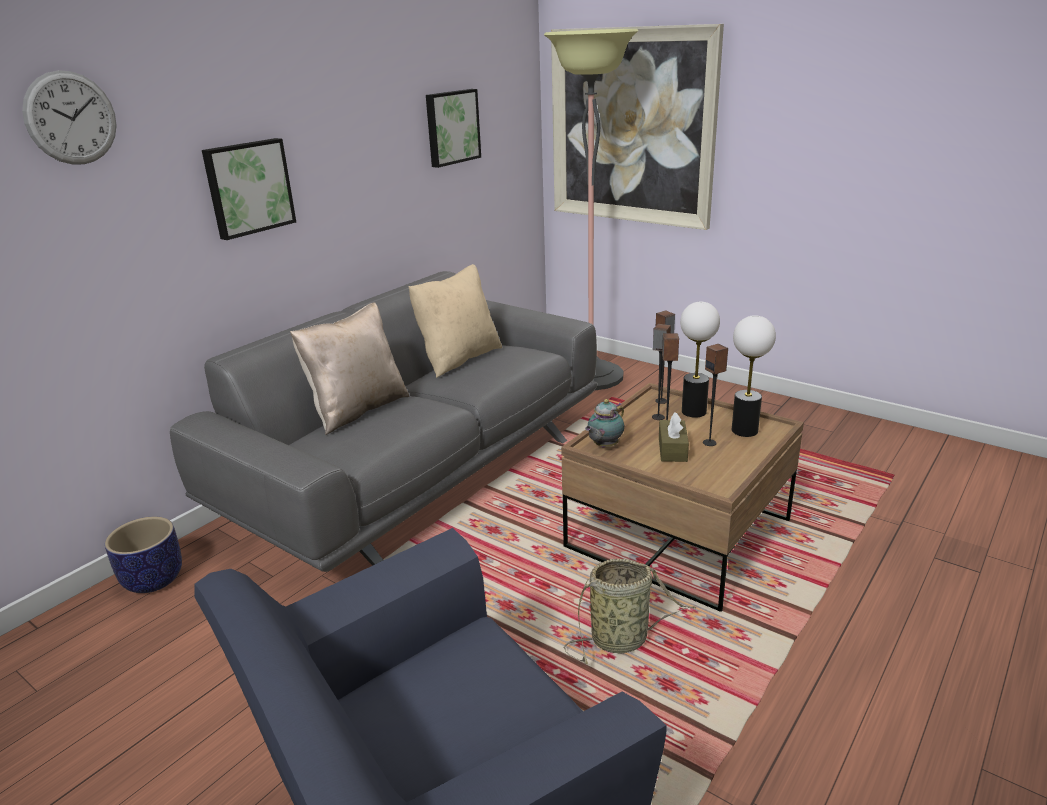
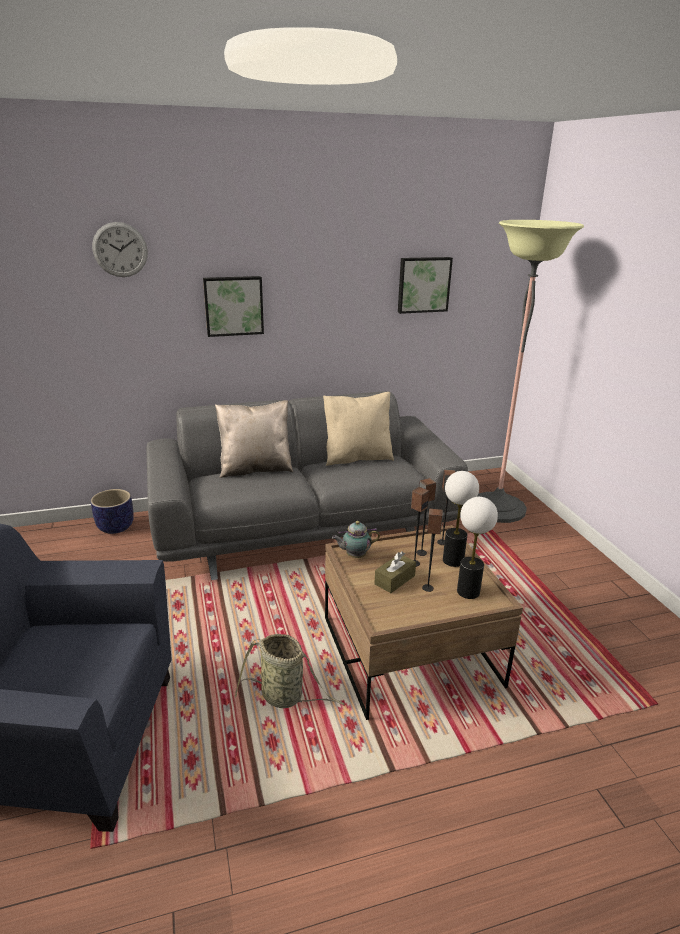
camera: 35 degrees right, 0 degrees up
(631, 127) = (582, 309): picture -> none

